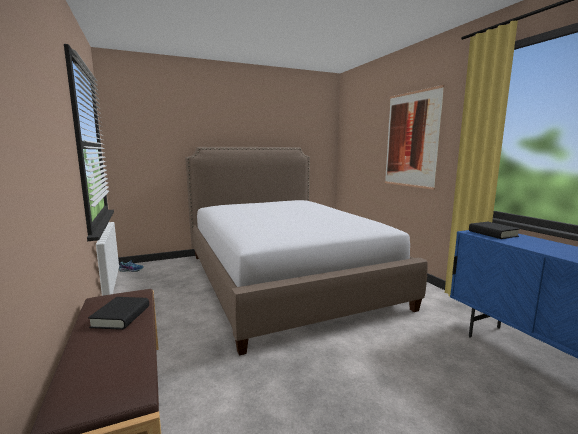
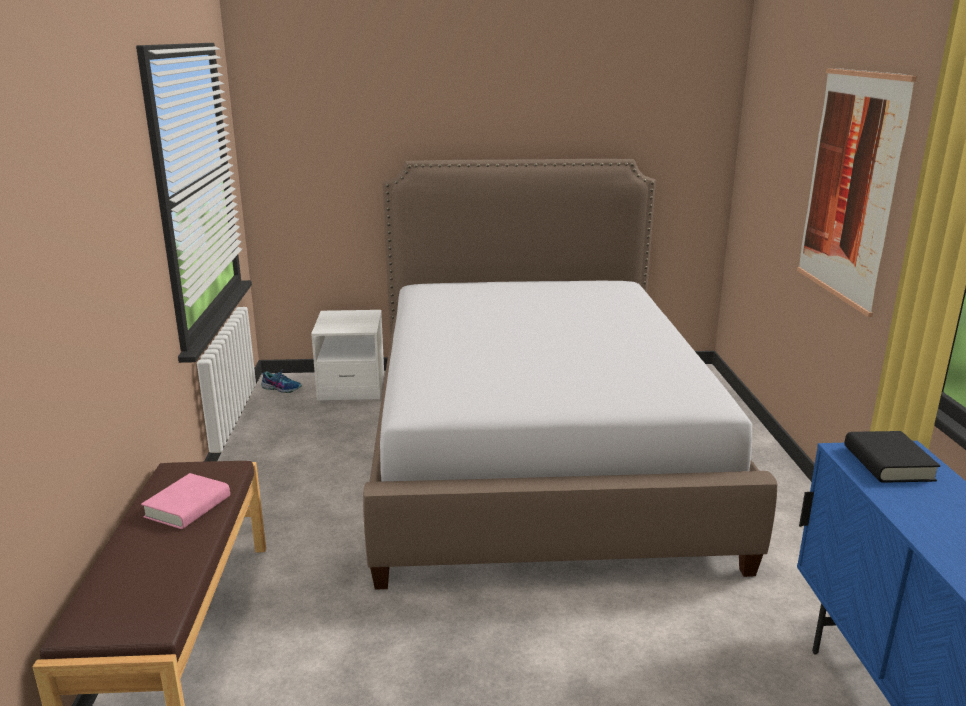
camera: 20 degrees right, 10 degrees up
(121, 317) = (188, 507): black book -> pink book
(172, 265) = (352, 387): none -> white nightstand

